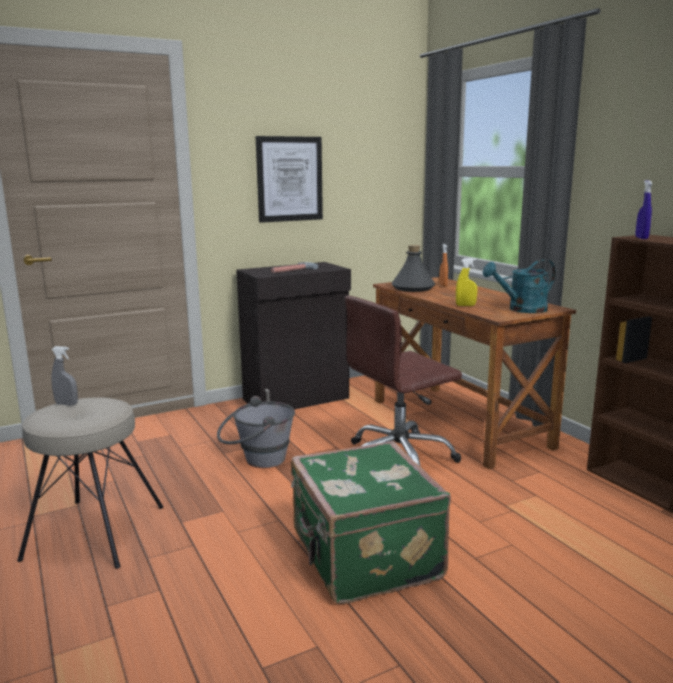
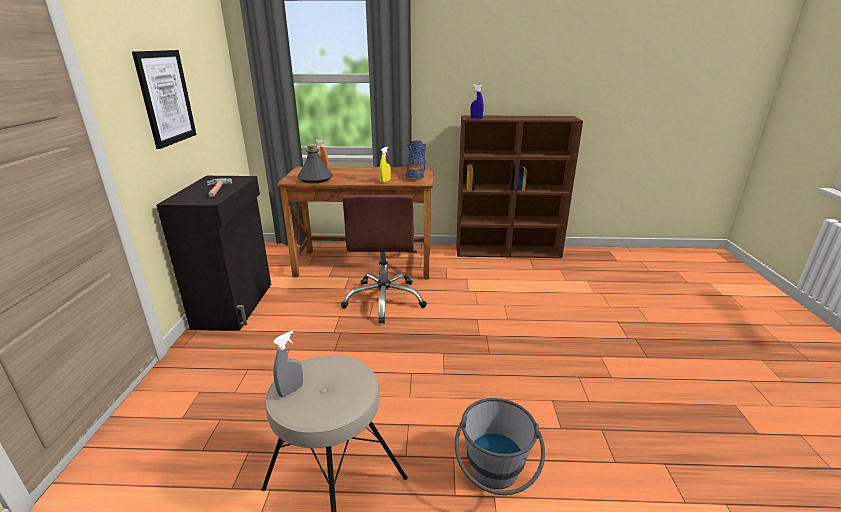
camera: 60 degrees left, 10 degrees up
(257, 460) = (315, 356): grey bucket -> grey bucket (495, 478)
(363, 557) = (481, 354): green suitcase -> none
(521, 310) = (416, 175): turquoise watering can -> blue boot

